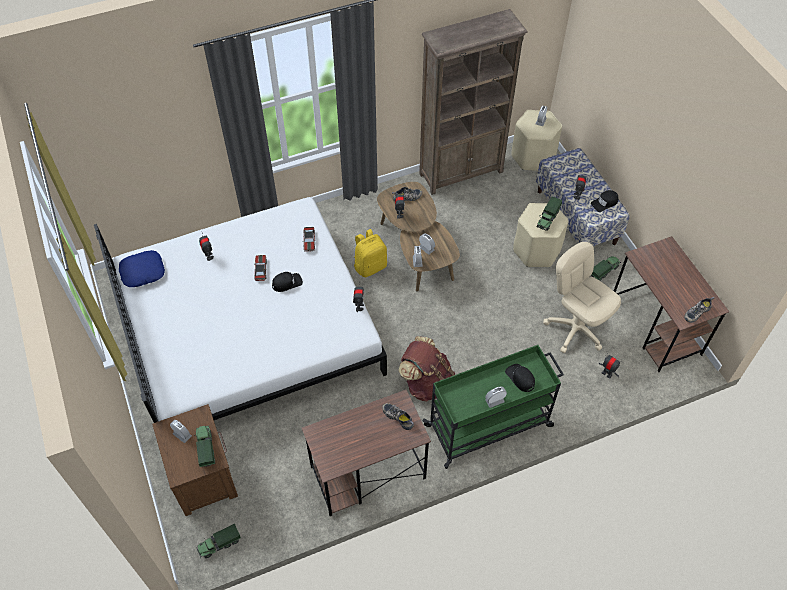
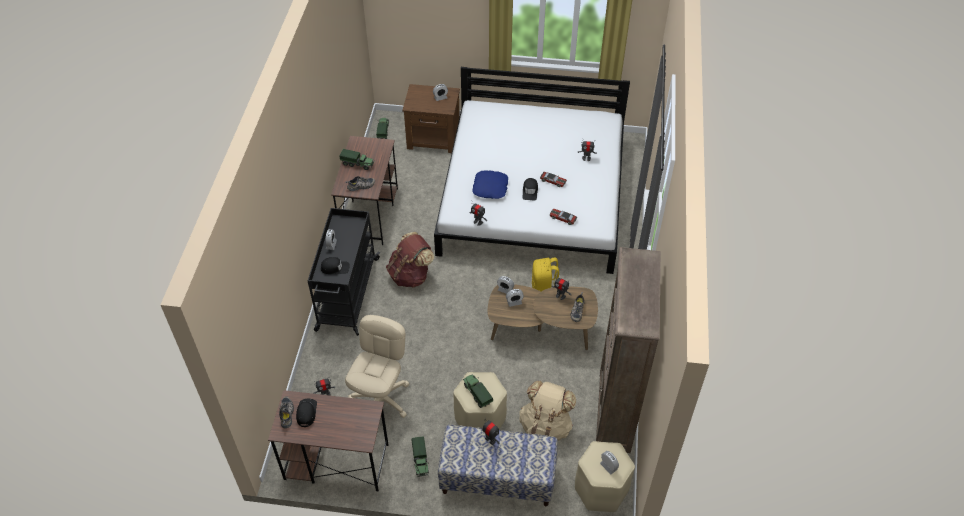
camera: 120 degrees right, 5 degrees down
(142, 271) = (595, 122): blue pillow -> blue pillow (490, 188)
(206, 449) = (422, 104): toy truck -> toy truck (358, 164)
(490, 425) = (347, 295): green cart -> black cart
(508, 208) = (545, 426): none -> beige backpack
(575, 328) = (381, 399): beige office chair -> beige office chair turned 60 degrees counterclockwise
(604, 203) = (466, 458): black cap -> black cap (306, 413)

